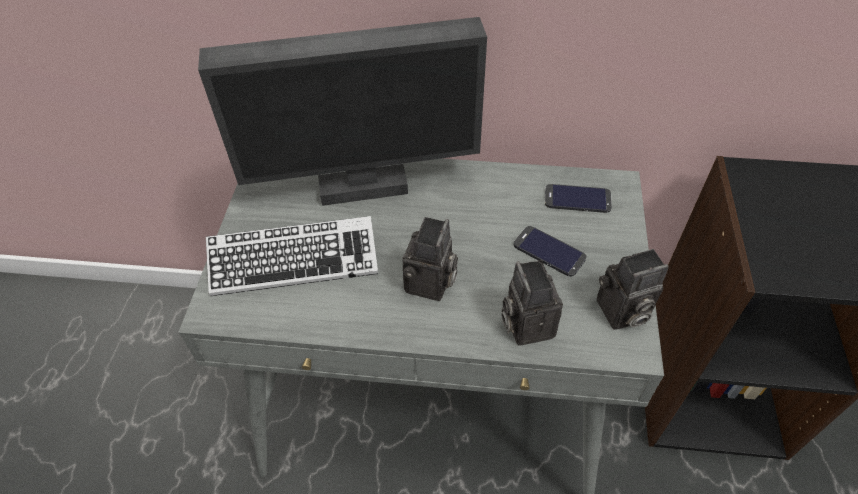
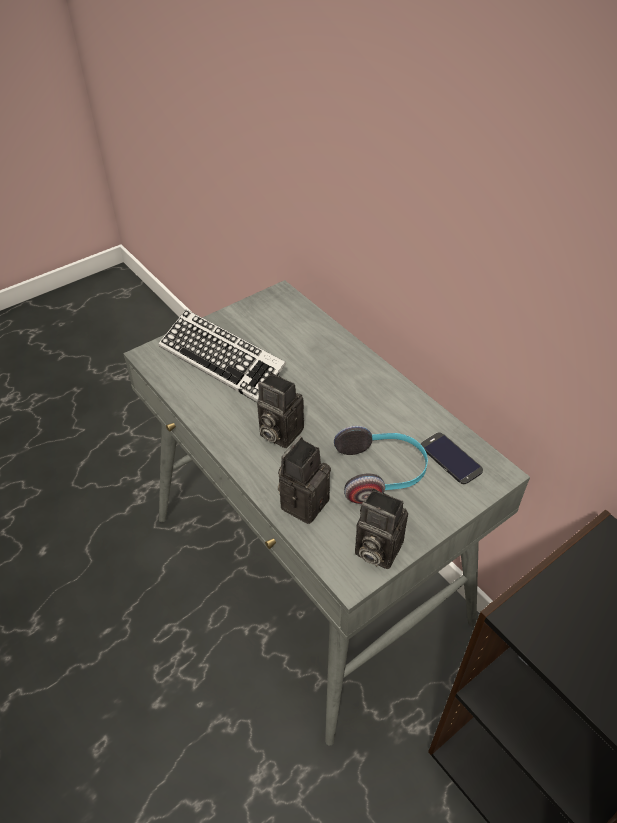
camera: 45 degrees right, 5 degrees down
(363, 186) = (316, 347): monitor -> none
(430, 285) = (278, 433): camera -> camera turned 60 degrees clockwise
(549, 251) = (381, 473): phone -> headphones

